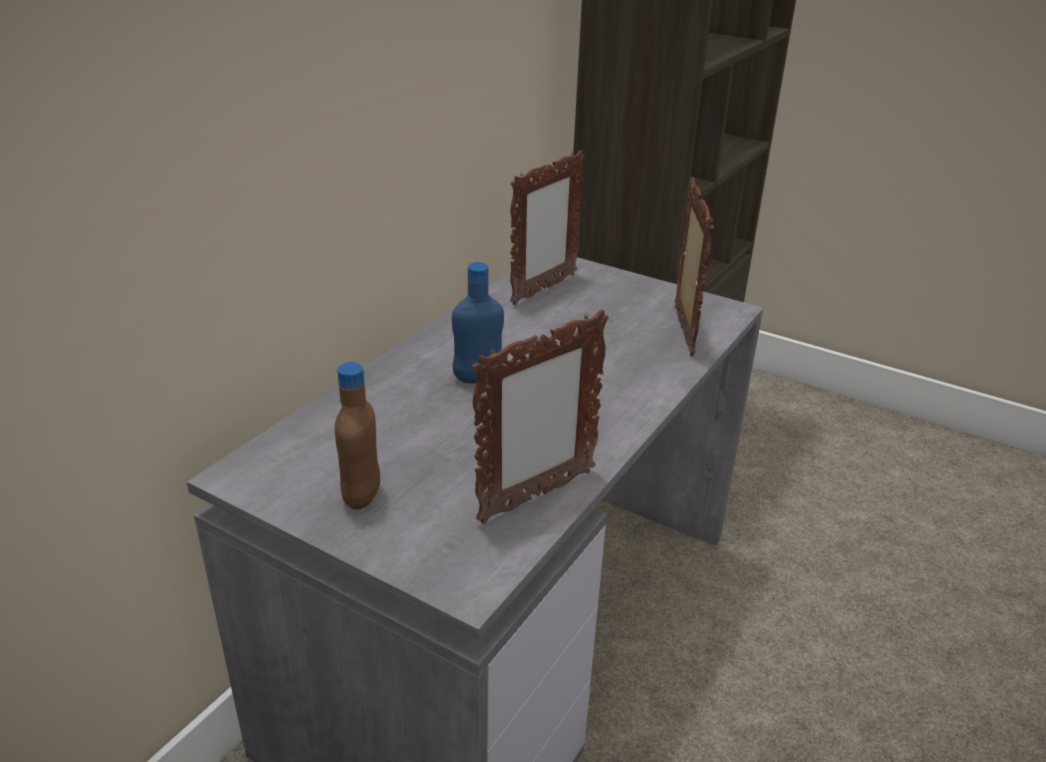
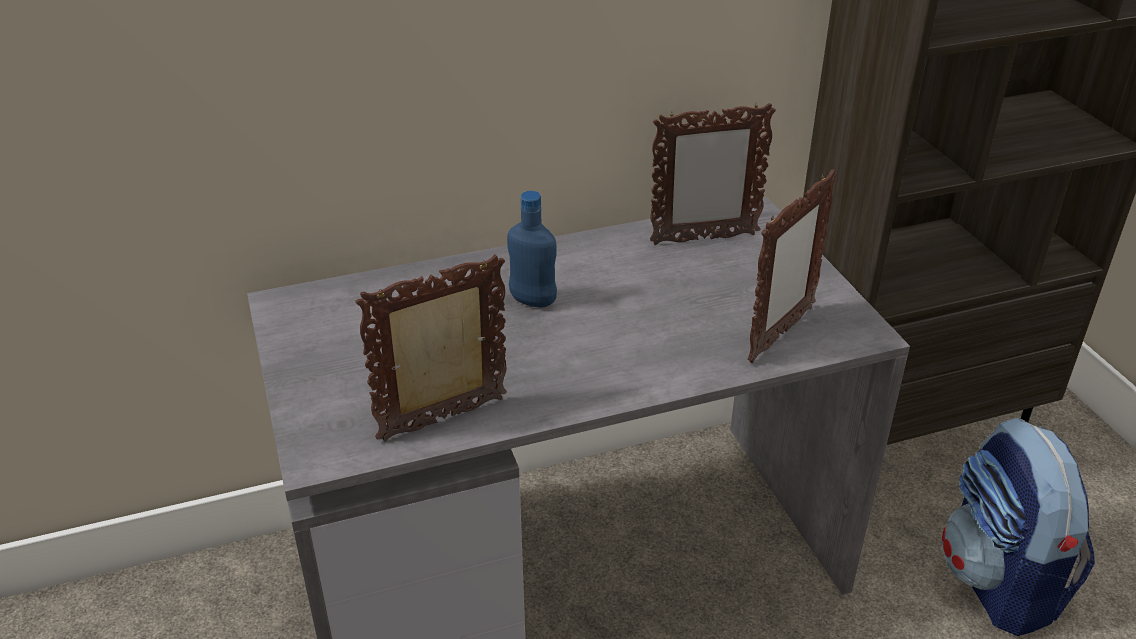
camera: 40 degrees right, 5 degrees up
(361, 496) = (332, 357): brown bottle -> none
(536, 496) = (445, 420): picture frame -> picture frame turned 150 degrees clockwise
(788, 488) = (1000, 582): none -> backpack

